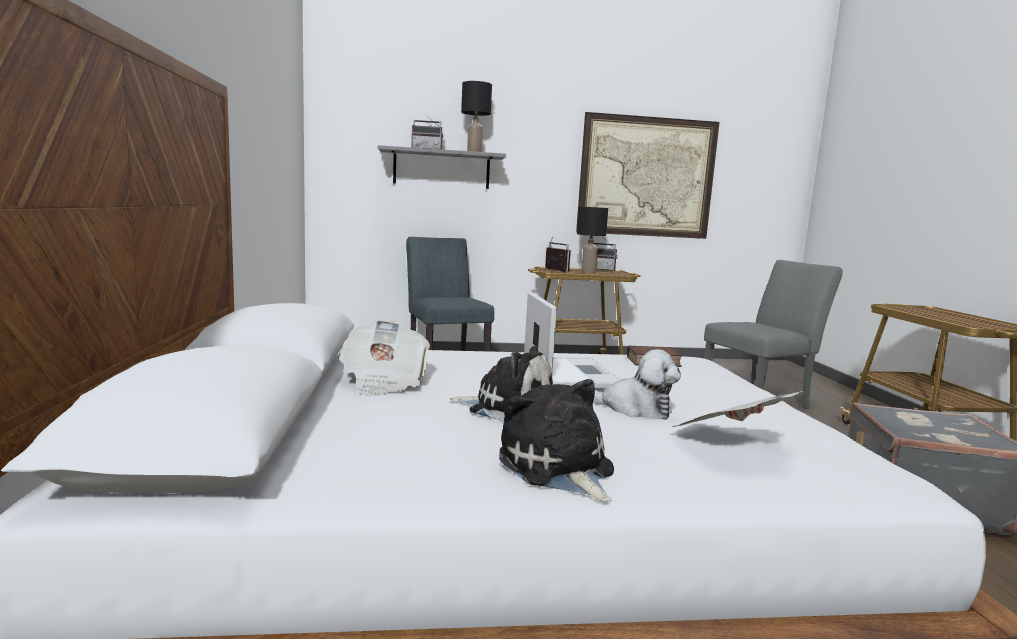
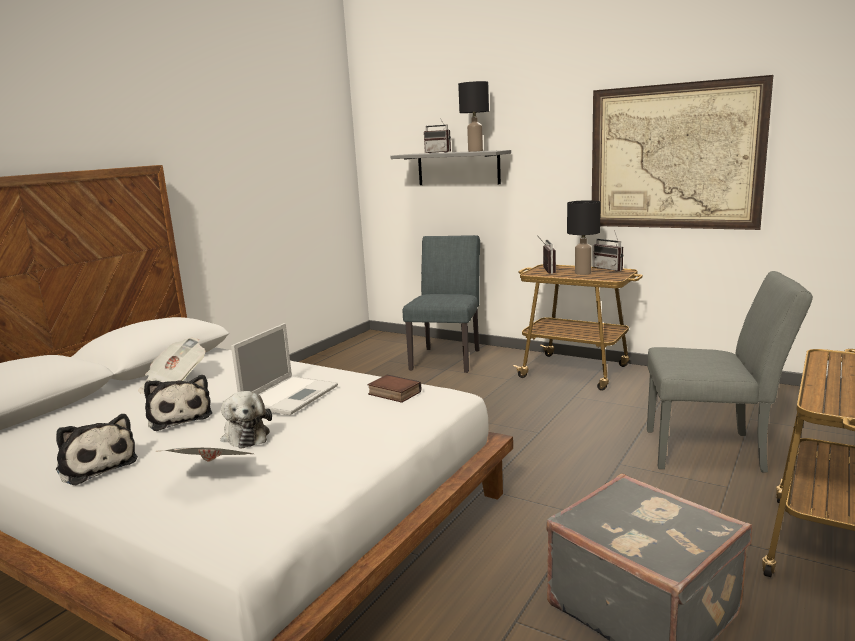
camera: 40 degrees right, 5 degrees up
(558, 468) = (96, 465): plush toy -> plush toy turned 120 degrees clockwise

